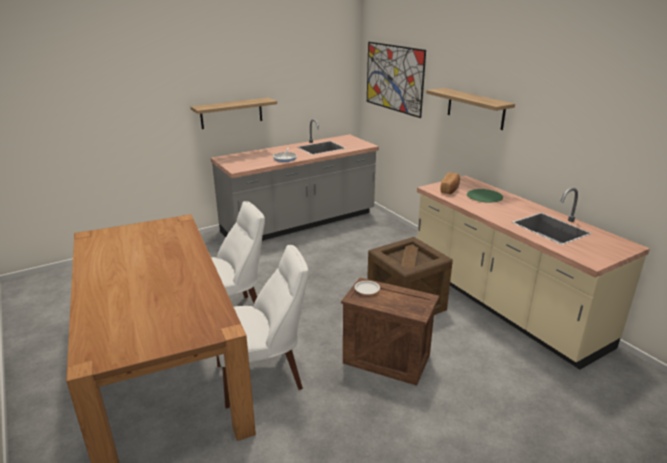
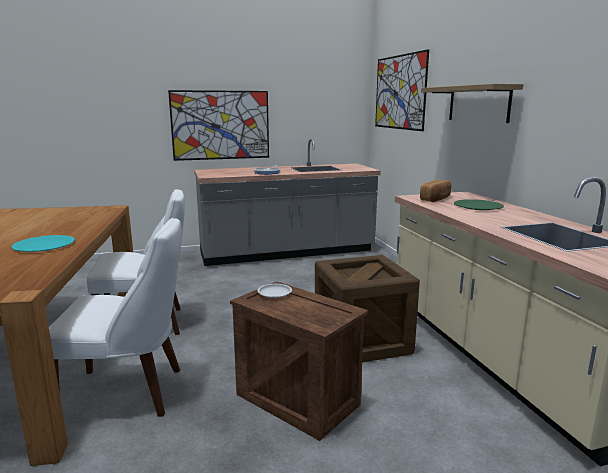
camera: 15 degrees right, 10 degrees down
(182, 277) = (44, 245): none -> turquoise plate
(231, 113) = (221, 125): shelf -> picture

